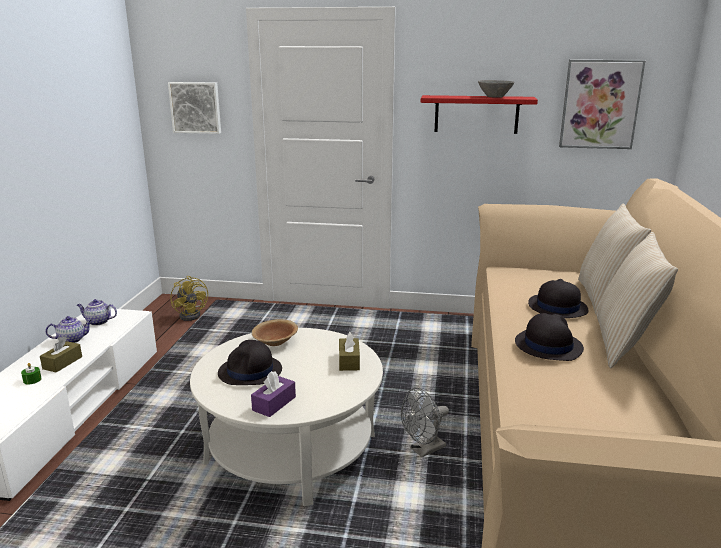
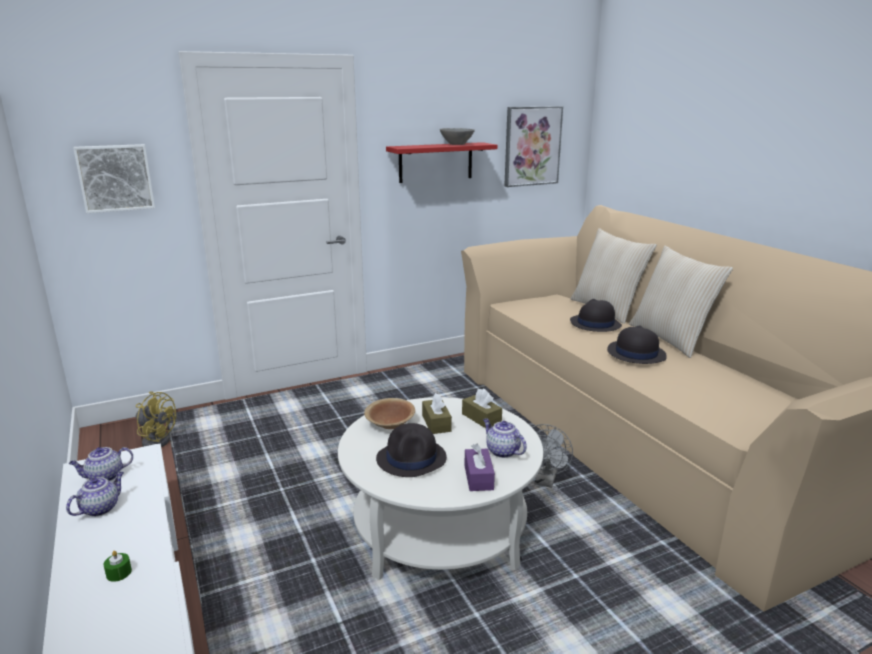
camera: 35 degrees left, 0 degrees up
(62, 363) = (131, 538): brown tissue box -> brown tissue box (436, 423)
(323, 392) = (502, 451): none -> teapot

